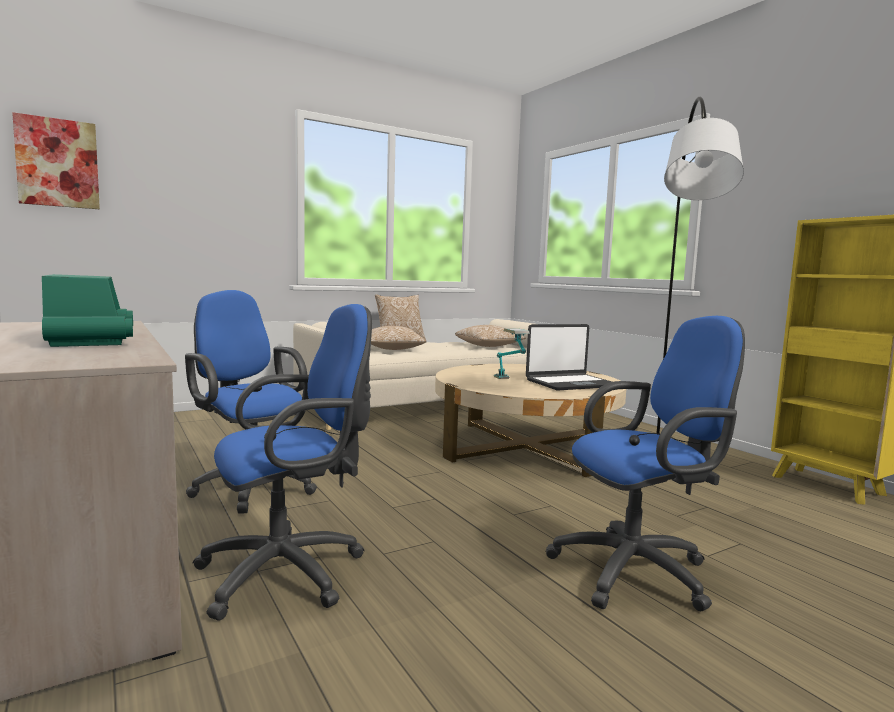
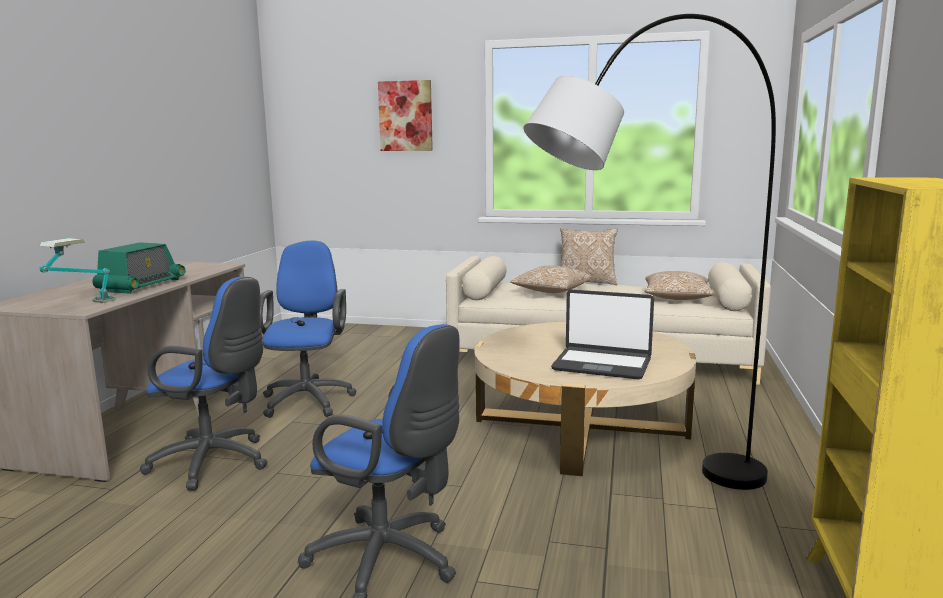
camera: 45 degrees right, 5 degrees up
(58, 163) = (303, 124): picture -> picture (405, 116)
(510, 381) = (547, 349): table lamp -> table lamp (82, 306)

